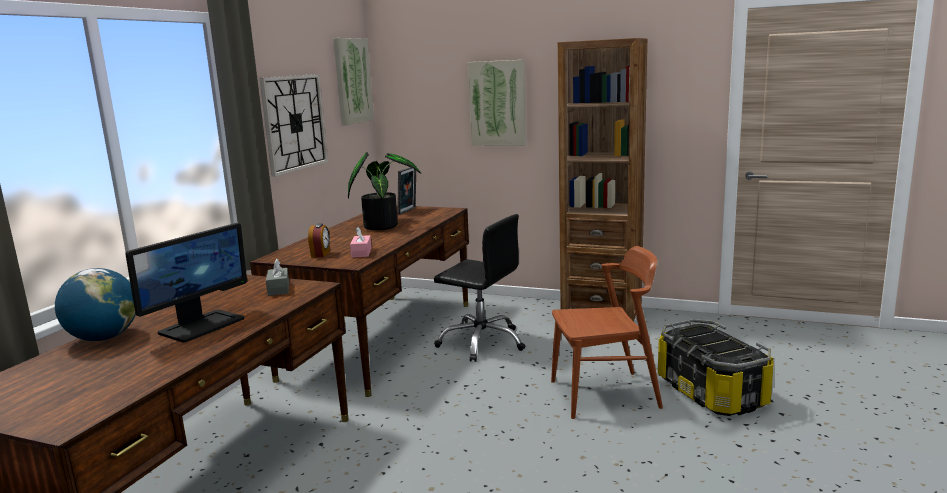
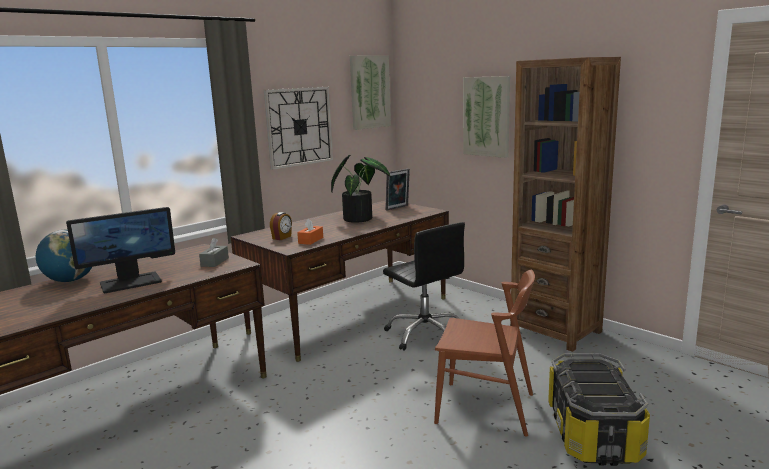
camera: 25 degrees right, 0 degrees up
(361, 252) = (311, 240): pink tissue box -> orange tissue box

